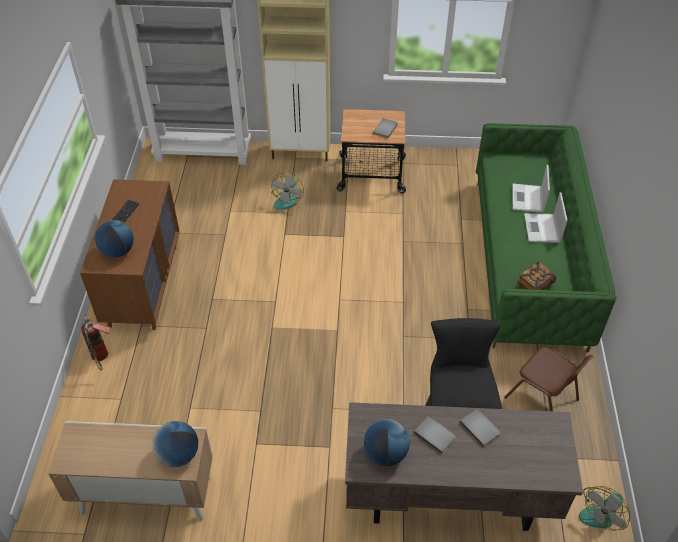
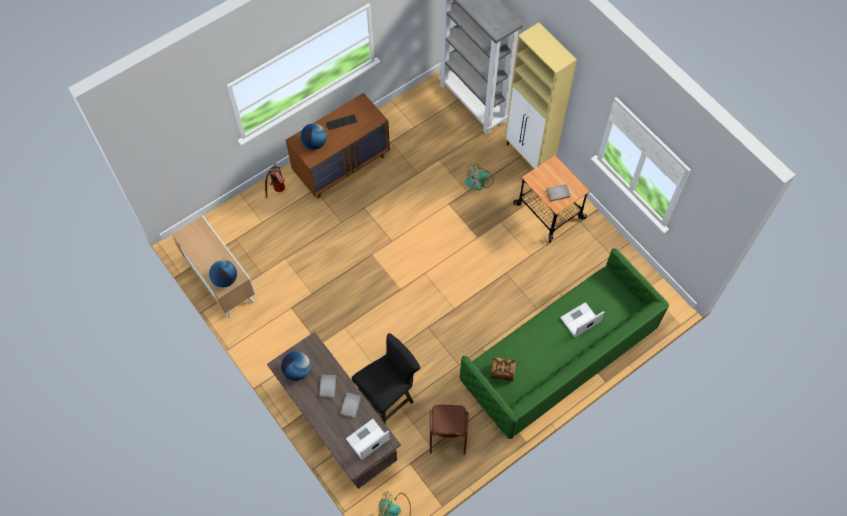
camera: 50 degrees right, 15 degrees up
(542, 229) = (558, 346): laptop -> laptop (367, 440)

